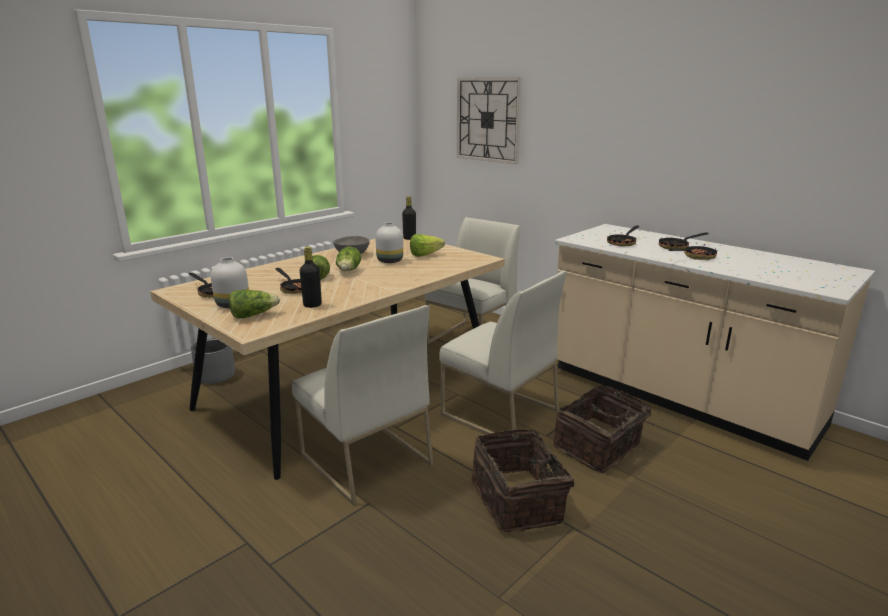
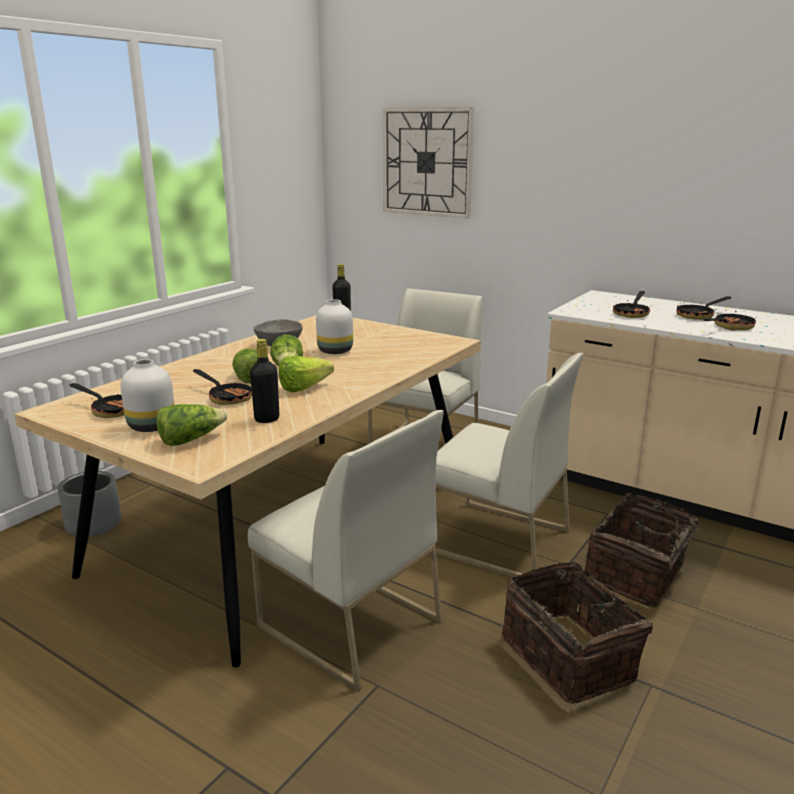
camera: 10 degrees left, 0 degrees up
(428, 255) = (380, 340): lettuce -> lettuce (309, 388)

